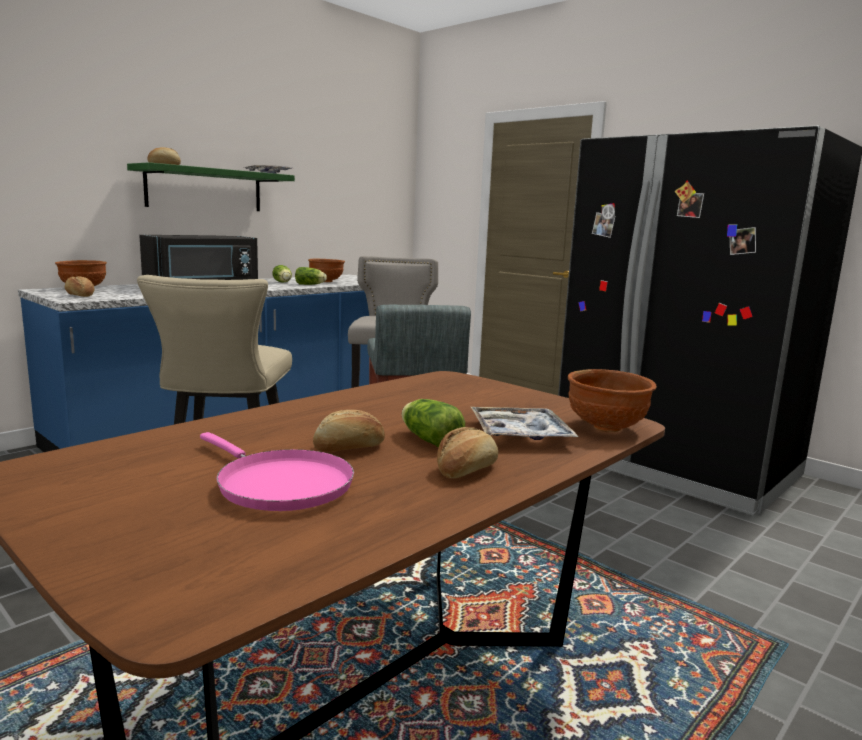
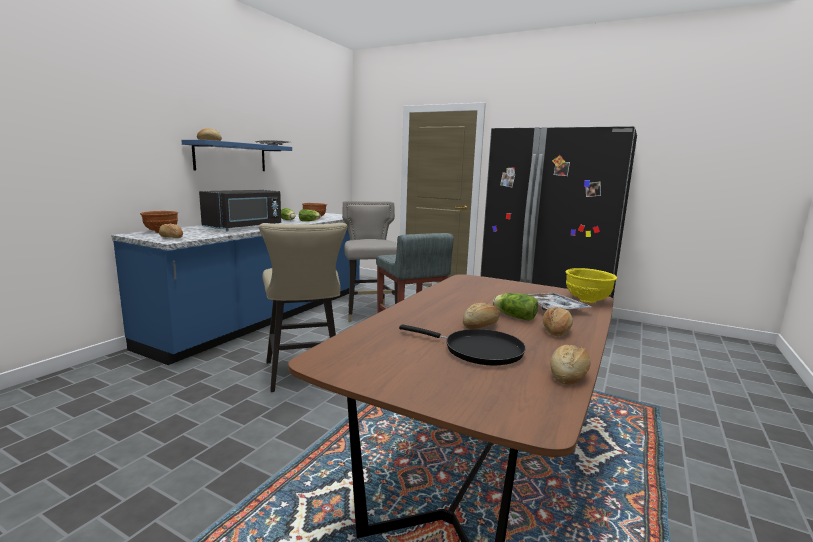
camera: 15 degrees left, 0 degrees up
(205, 189) = (231, 157): green shelf -> blue shelf
(279, 484) = (477, 350): pink frying pan -> black frying pan
(367, 543) = (568, 375): none -> bread
(606, 428) = (587, 301): brown bowl -> yellow bowl

